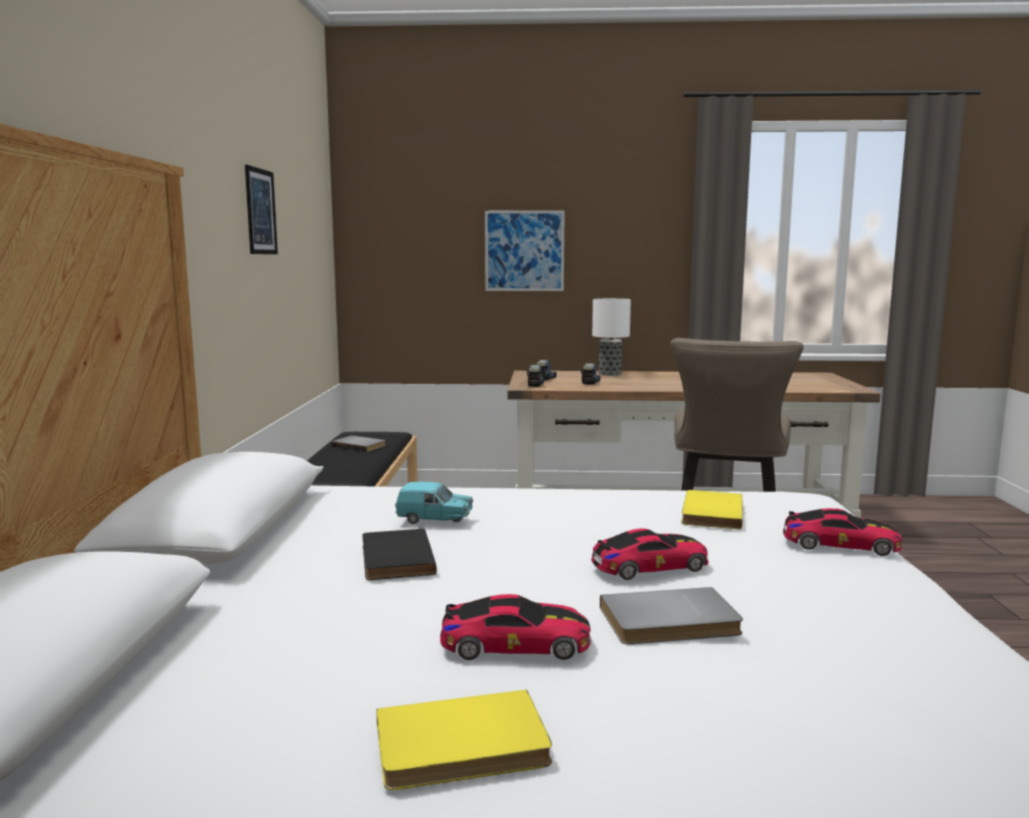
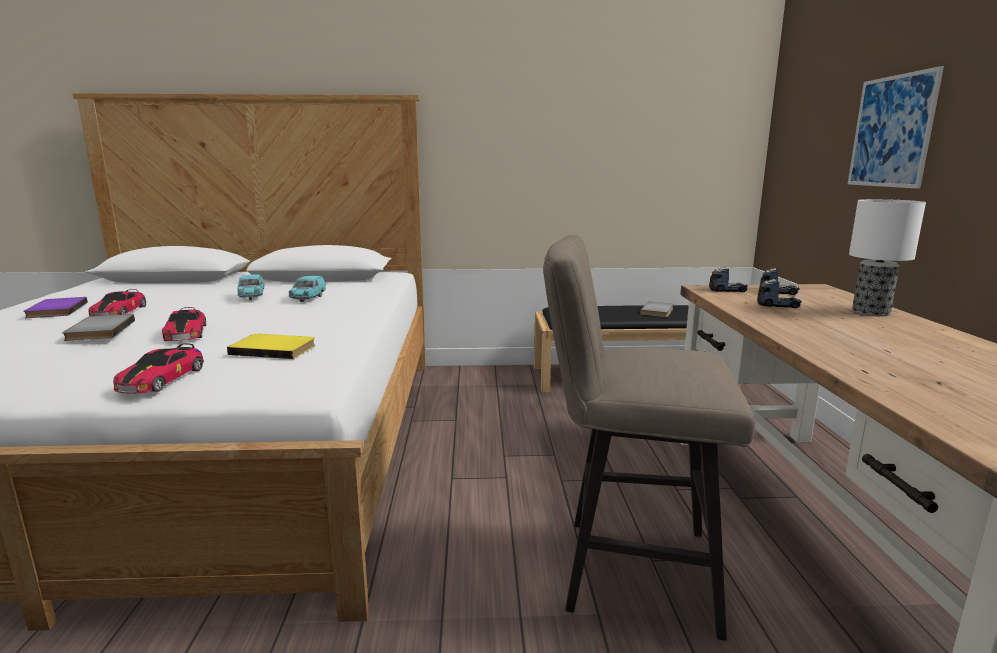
camera: 85 degrees right, 5 degrees up
(261, 211) = (574, 112): picture -> none
(393, 558) = (252, 297): black book -> turquoise toy car
(462, 748) = (55, 310): yellow book -> purple book

